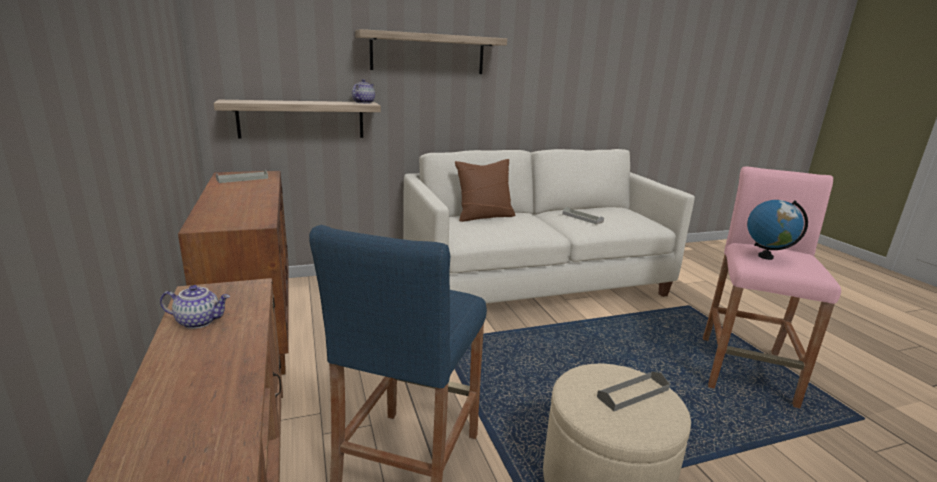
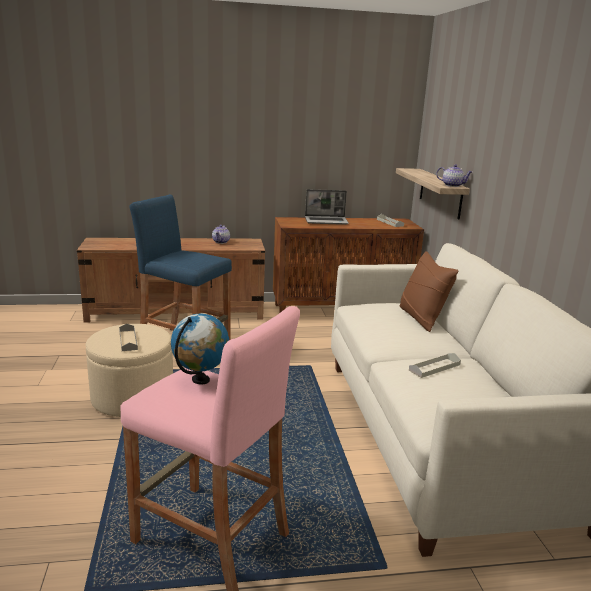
camera: 100 degrees right, 0 degrees up
(228, 204) = (326, 221): none -> laptop
(428, 53) = (503, 145): shelf -> none

